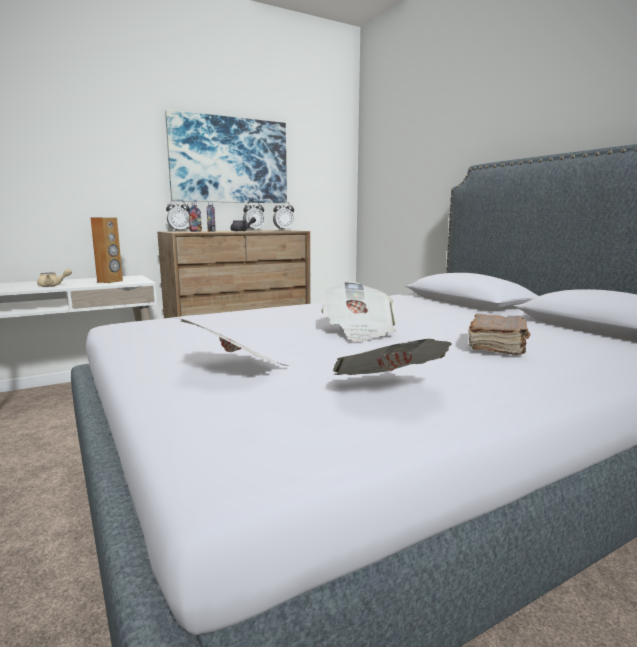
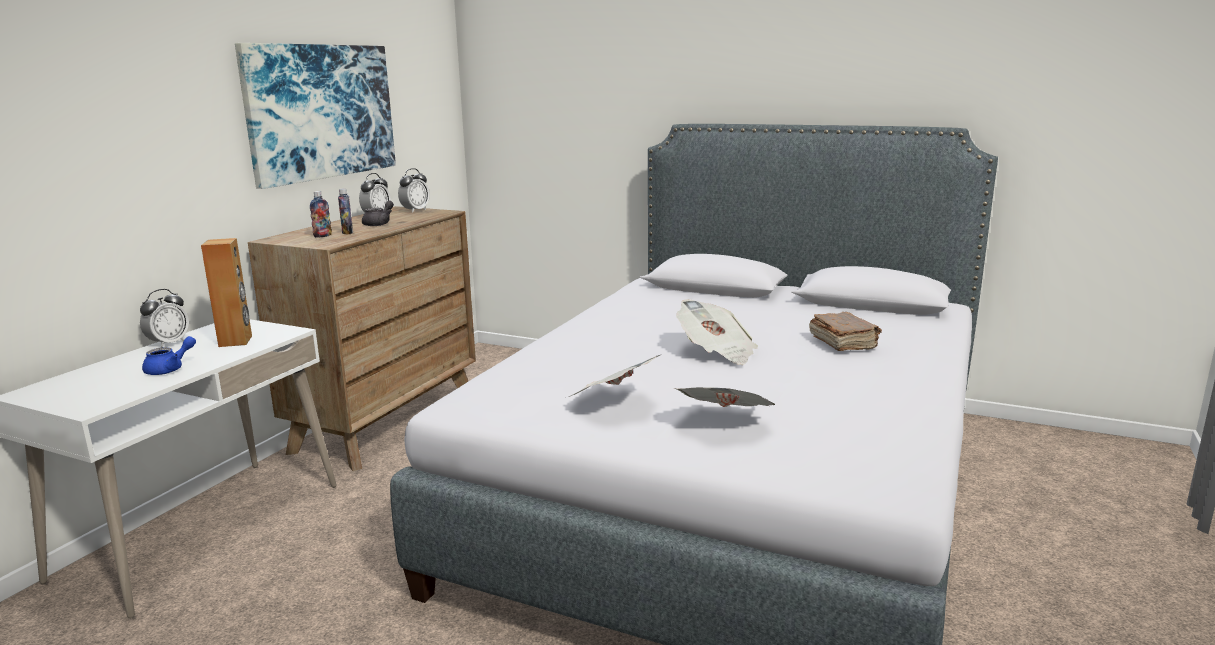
camera: 35 degrees left, 5 degrees up
(53, 285) = (170, 369): beige teapot -> blue teapot
(179, 231) = (287, 237): alarm clock -> alarm clock (168, 343)
(387, 391) = (858, 406): newspaper -> newspaper (612, 401)

